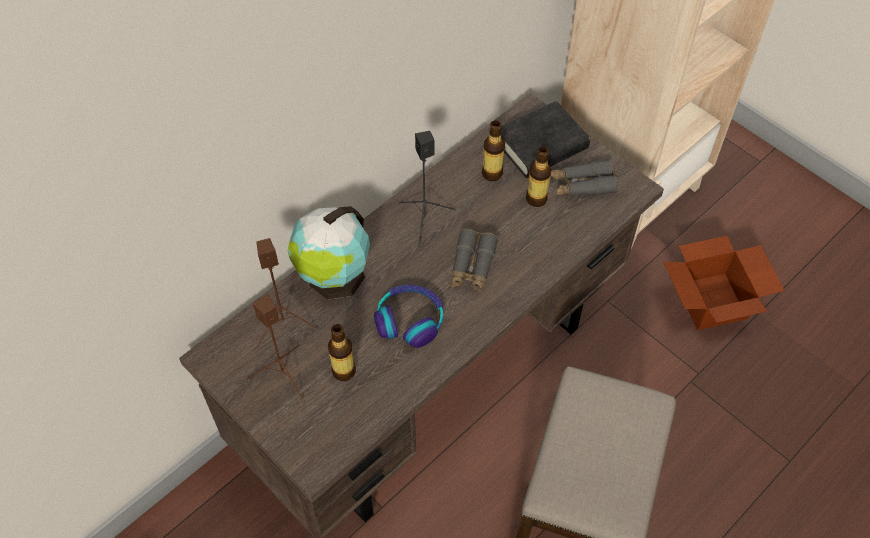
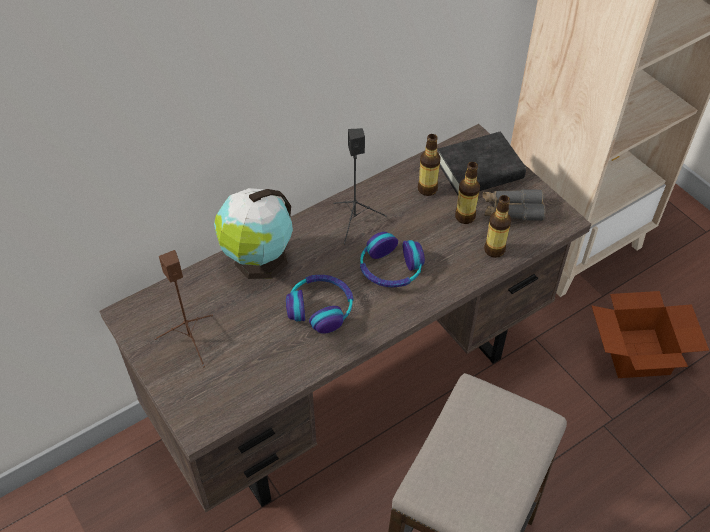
camera: 10 degrees right, 5 degrees down
(284, 323) = (203, 294): brown speaker -> none
(343, 371) = (247, 345): bottle -> bottle (494, 250)
(472, 266) = (390, 268): grey binoculars -> headphones

